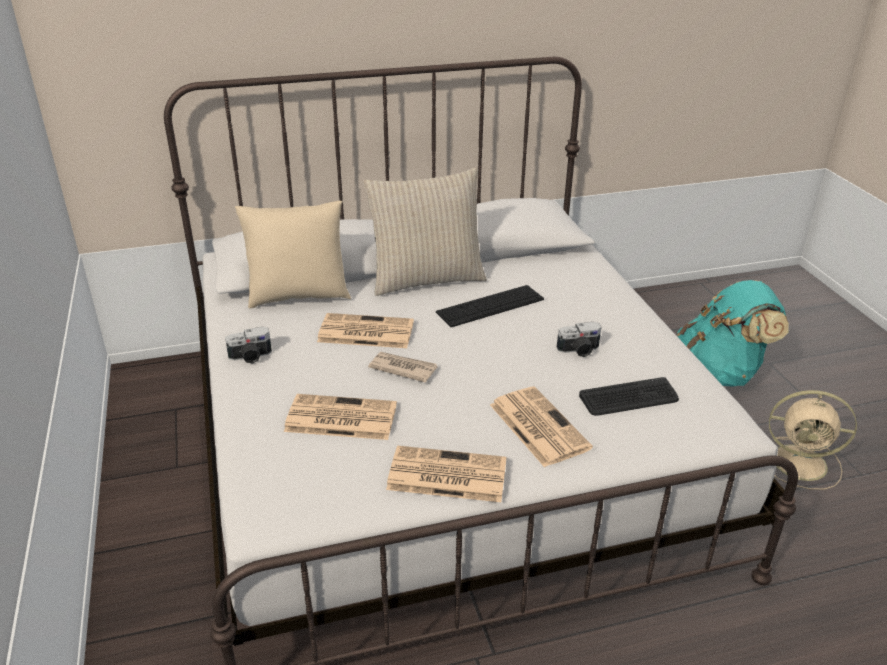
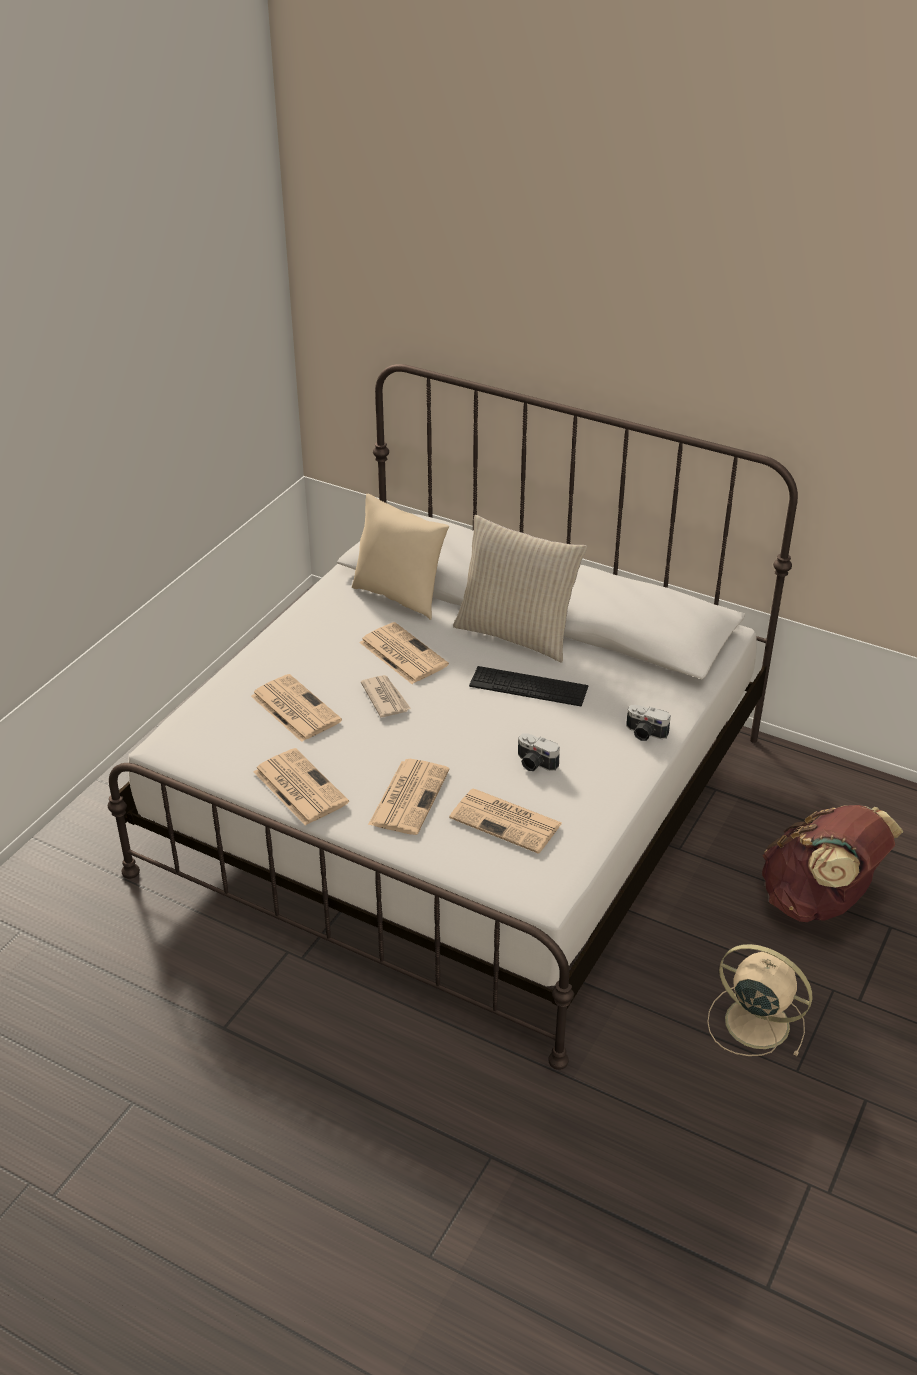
camera: 45 degrees right, 5 degrees up
(250, 357) = (302, 629): camera -> camera (645, 733)
(629, 398) = (507, 821): keyboard -> newspaper
(720, 372) = (818, 901): turquoise backpack -> brown backpack
(802, 463) = (754, 1022): beige fan -> beige fan turned 150 degrees clockwise

